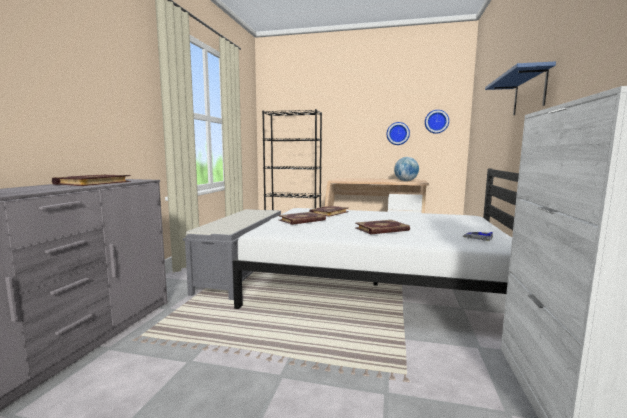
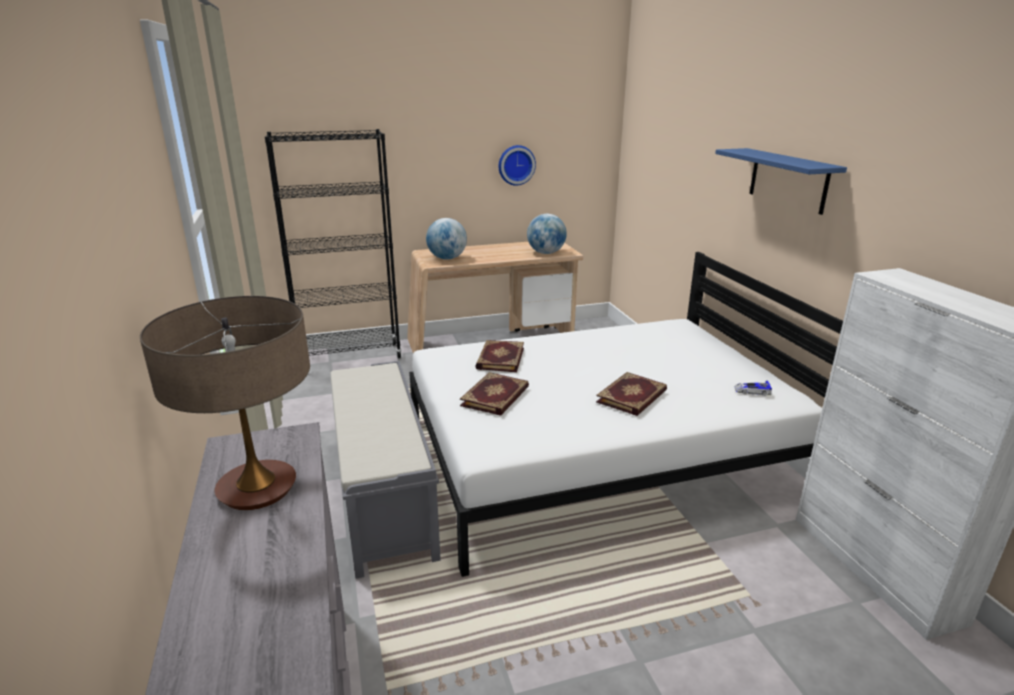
camera: 30 degrees left, 15 degrees up
(93, 183) = (257, 489): book -> table lamp
(346, 179) = (447, 258): none -> globe
(436, 121) = (574, 143): wall clock -> none

